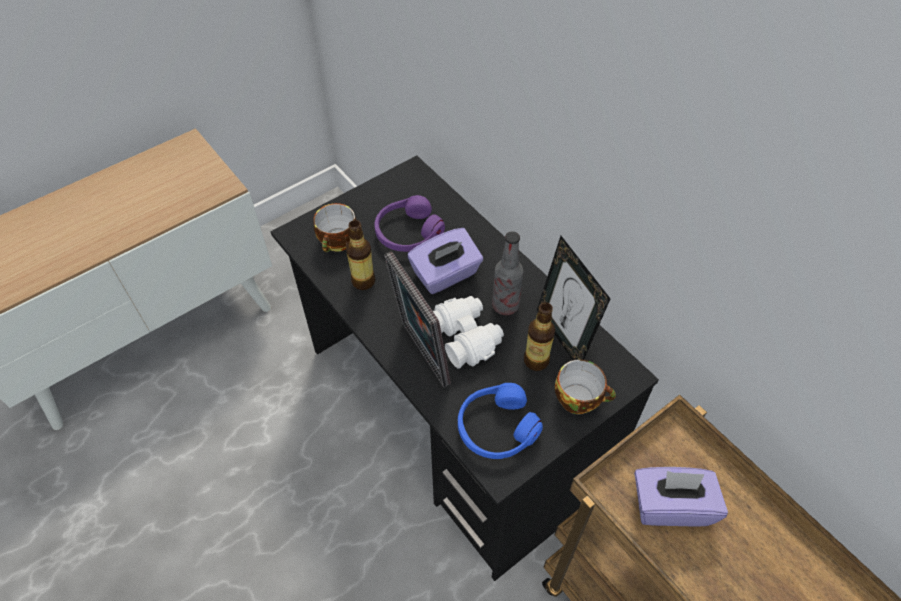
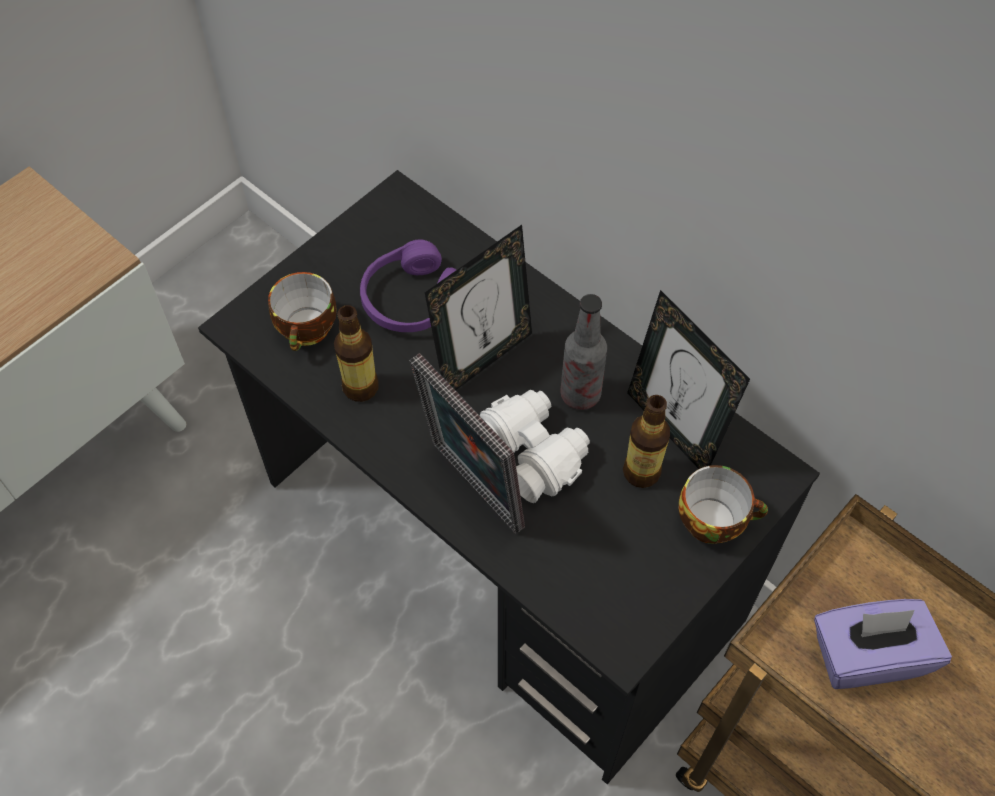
camera: 10 degrees left, 5 degrees up
(446, 275) = (483, 359): purple tissue box -> picture frame
(496, 428) = (604, 582): blue headphones -> none

